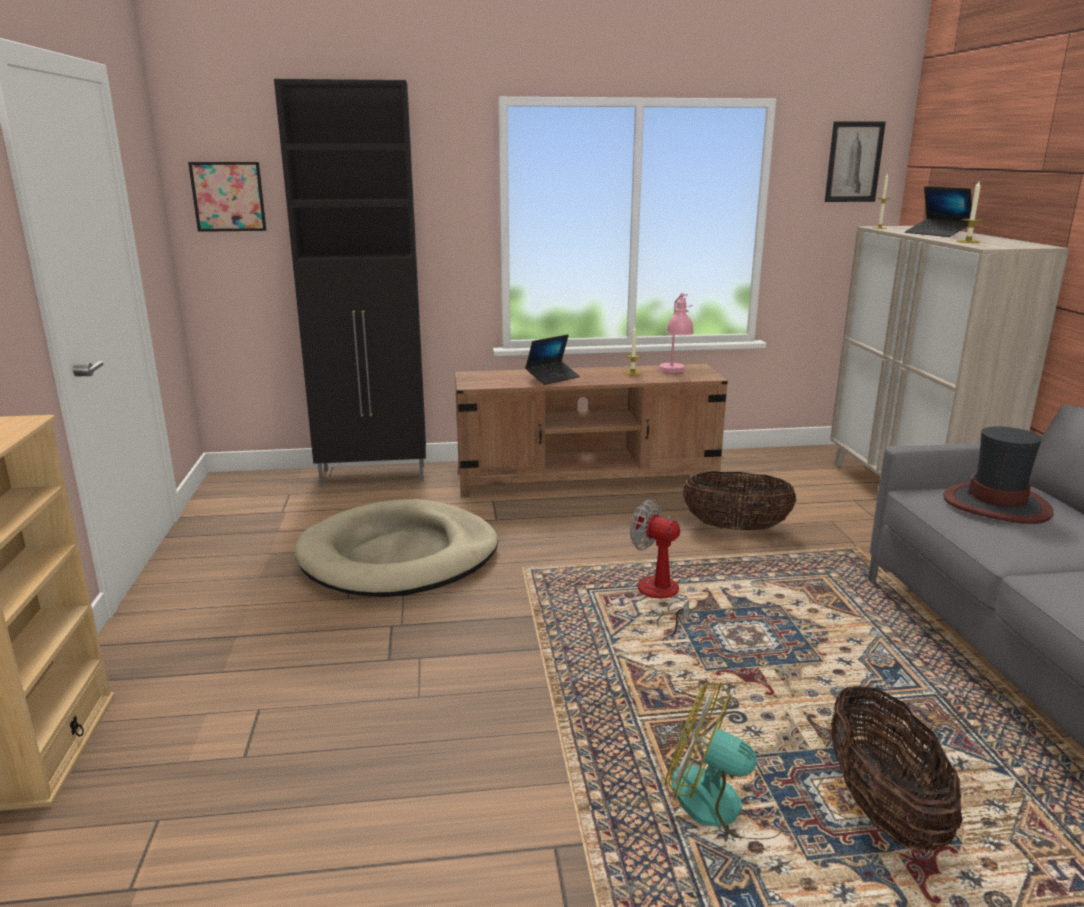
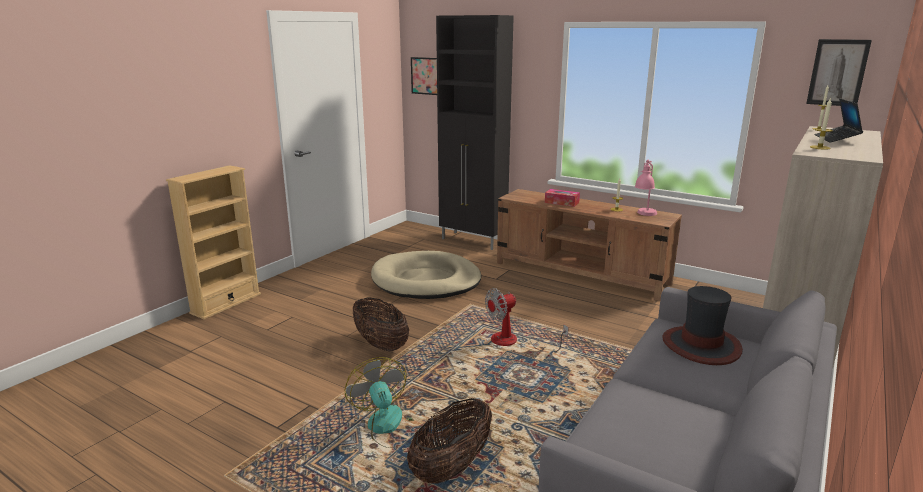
camera: 40 degrees right, 0 degrees up
(552, 378) = (561, 202): laptop -> tissue box
(661, 597) = (513, 342): fan -> fan turned 105 degrees counterclockwise
(735, 528) = (622, 326): basket -> basket (381, 344)

